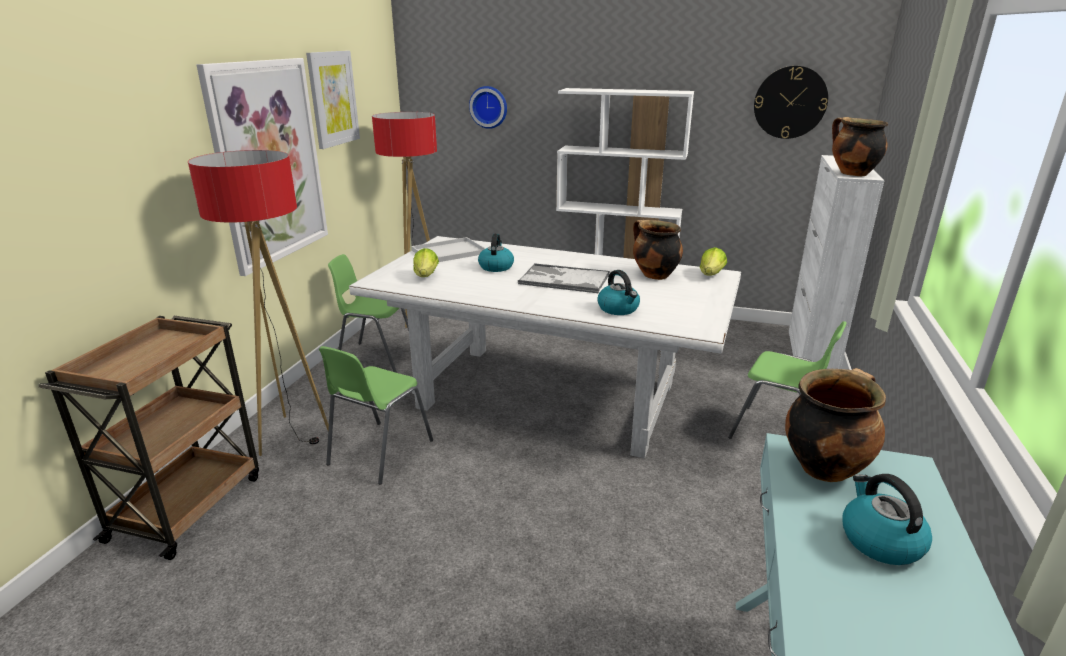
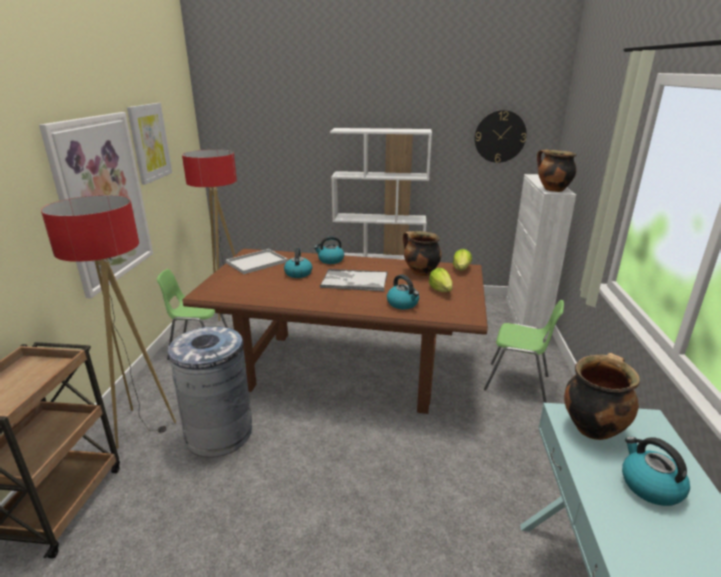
camera: 10 degrees left, 0 degrees up
(379, 452) = (219, 433): green chair -> grey trash can
(426, 276) = (244, 286): lettuce -> lettuce (440, 290)
(489, 107) = (273, 143): wall clock -> none
(541, 255) = (330, 260): none -> kettle
(547, 395) = (343, 369): white dining table -> brown dining table

